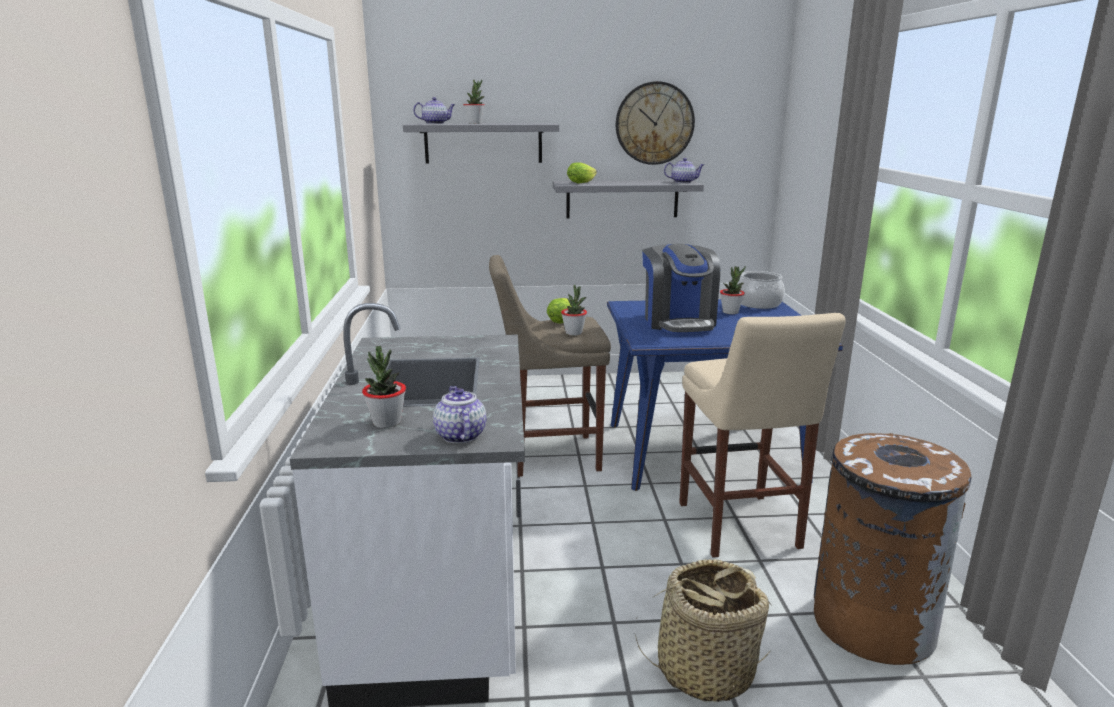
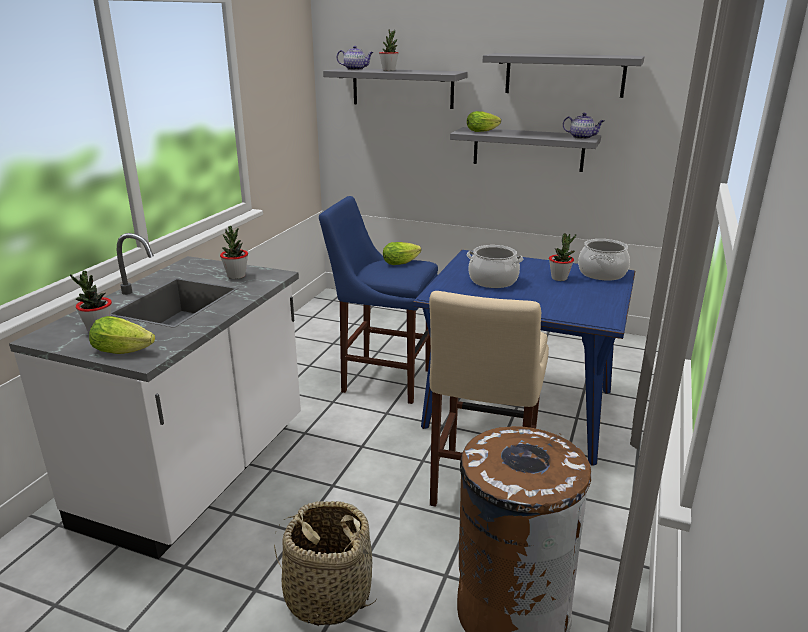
camera: 25 degrees right, 5 degrees up
(459, 435) = (125, 350): teapot -> lettuce
(548, 455) = (382, 379): beige stool -> blue stool
(574, 333) = (392, 276): potted plant -> potted plant (236, 276)
(654, 123) = (564, 75): wall clock -> grey shelf
(678, 322) = (493, 280): coffee machine -> cooking pot

